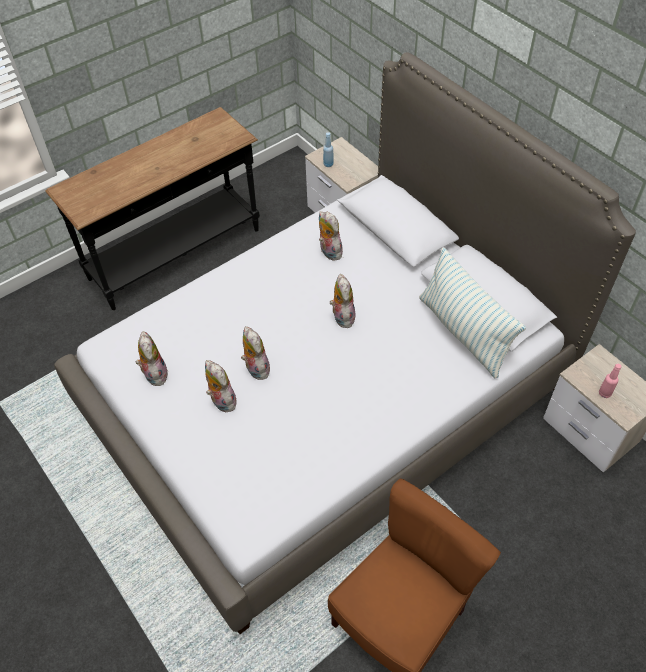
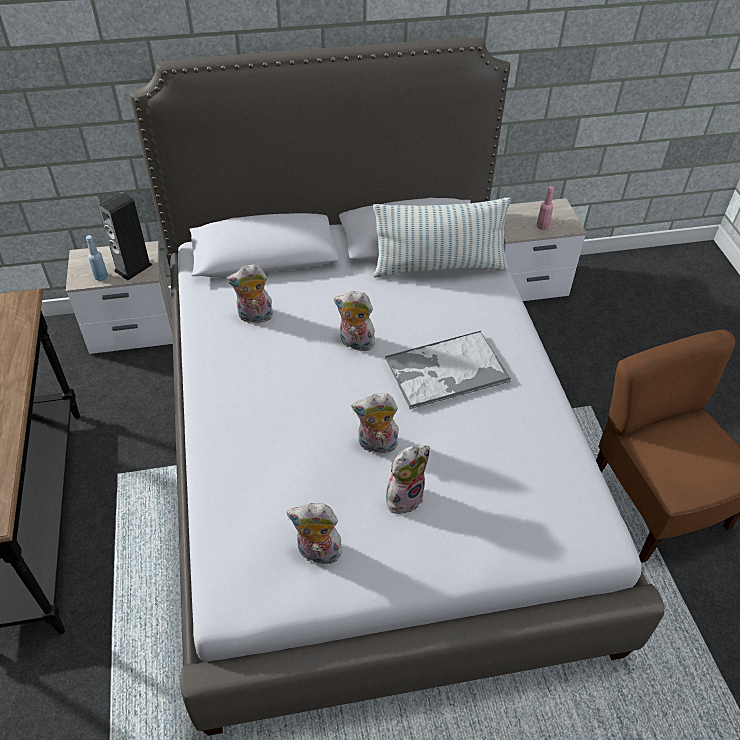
camera: 65 degrees left, 5 degrees down
(221, 401) = (404, 496): plush toy -> plush toy turned 150 degrees clockwise
(348, 174) = (133, 268): none -> speaker
(350, 380) = (445, 371): none -> tray

